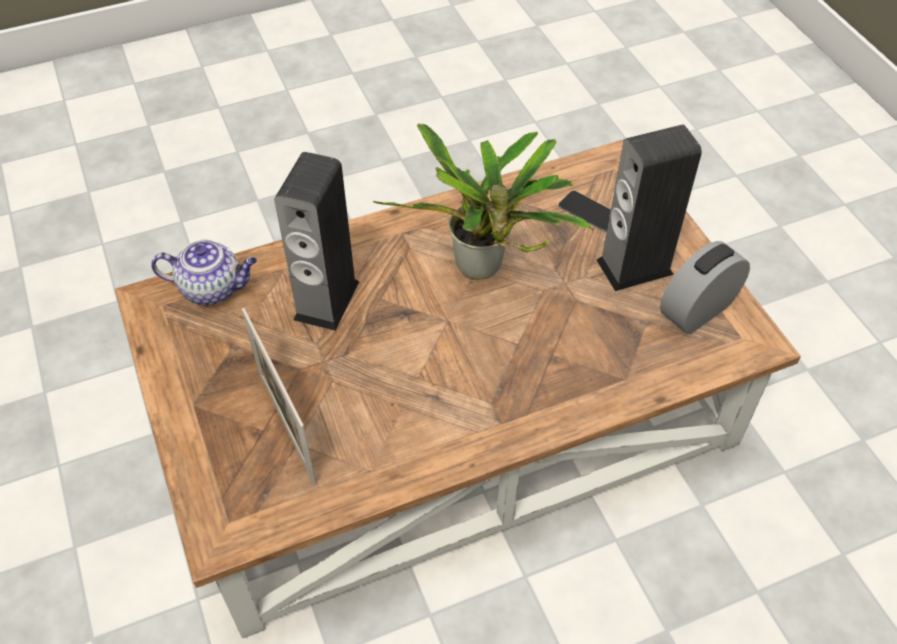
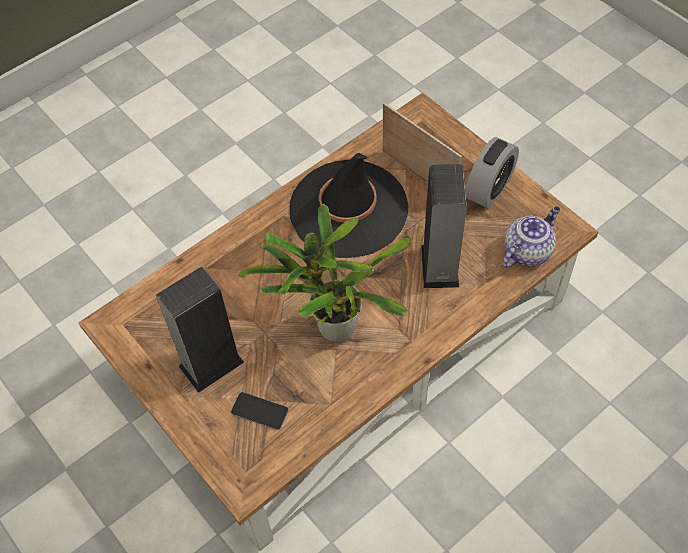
camera: 165 degrees right, 5 degrees up
(213, 288) = (527, 251): teapot -> teapot turned 150 degrees clockwise
(406, 405) = (348, 209): none -> black hat
(697, 310) = (157, 338): alarm clock -> alarm clock (489, 189)

